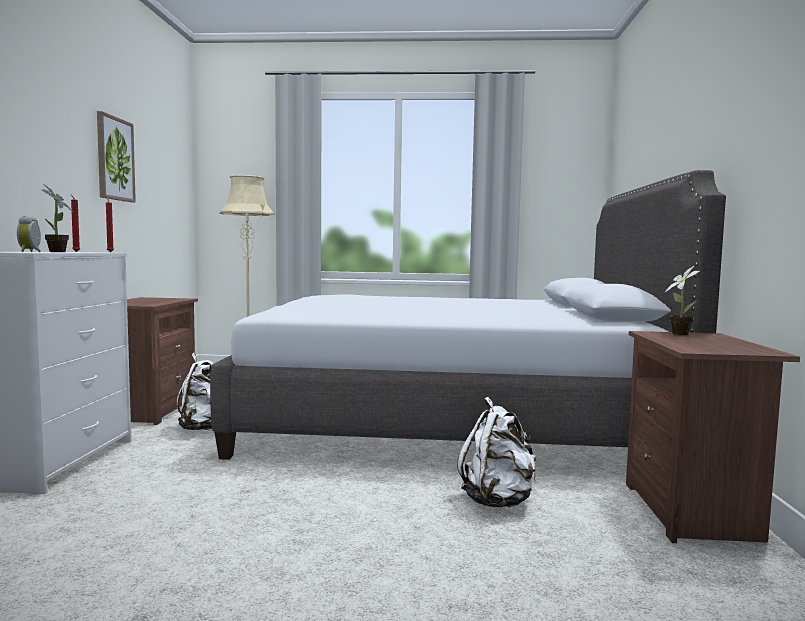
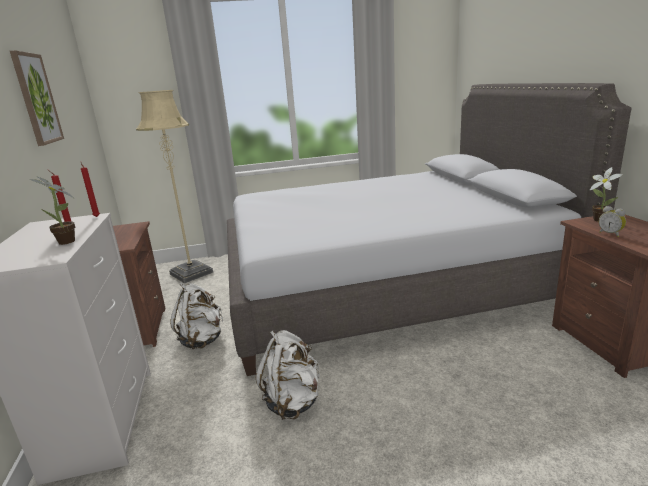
camera: 15 degrees left, 15 degrees up
(31, 252) = (55, 256): alarm clock -> alarm clock (610, 234)
(498, 500) = (489, 366): white backpack -> white backpack (293, 402)

